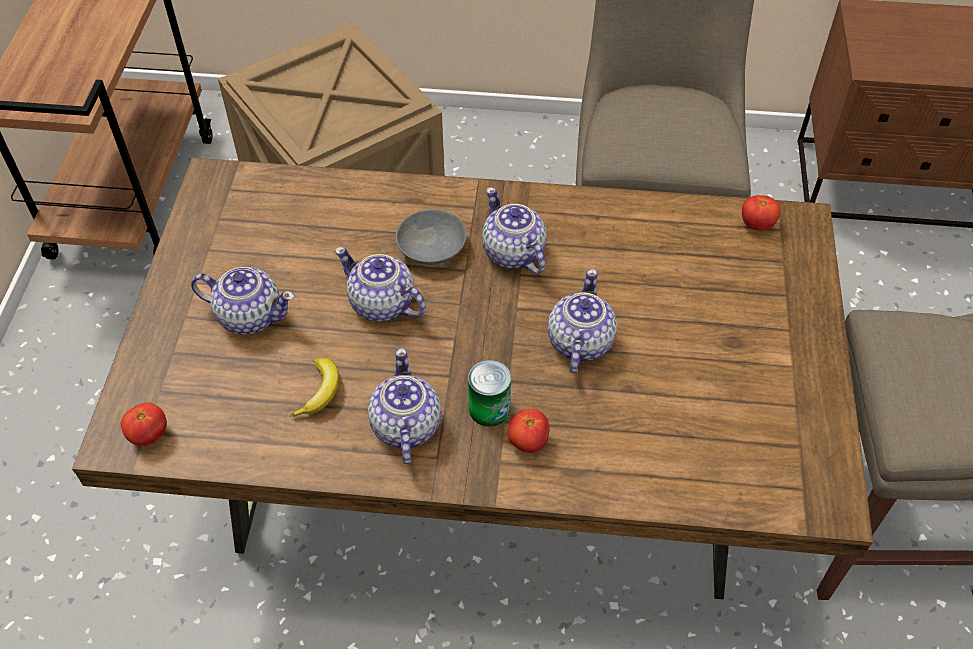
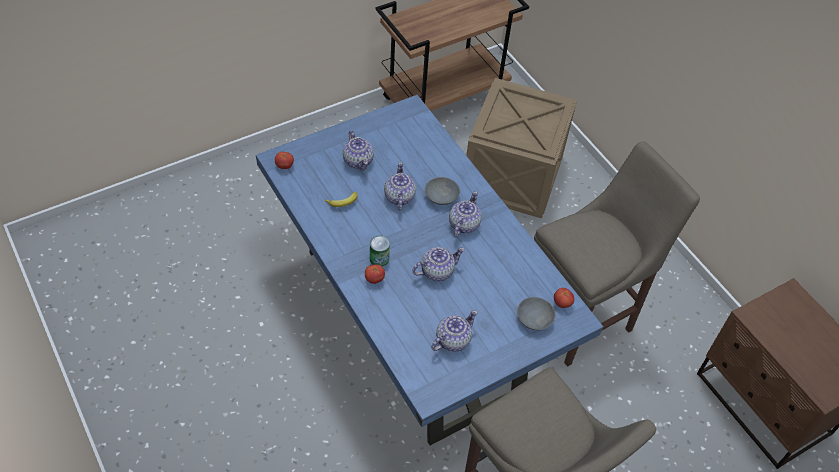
camera: 50 degrees right, 0 degrees up
(405, 427) = (349, 237): teapot -> teapot (452, 340)
(483, 485) = (410, 320): brown dining table -> blue dining table
(765, 273) = (535, 319): none -> grey bowl

